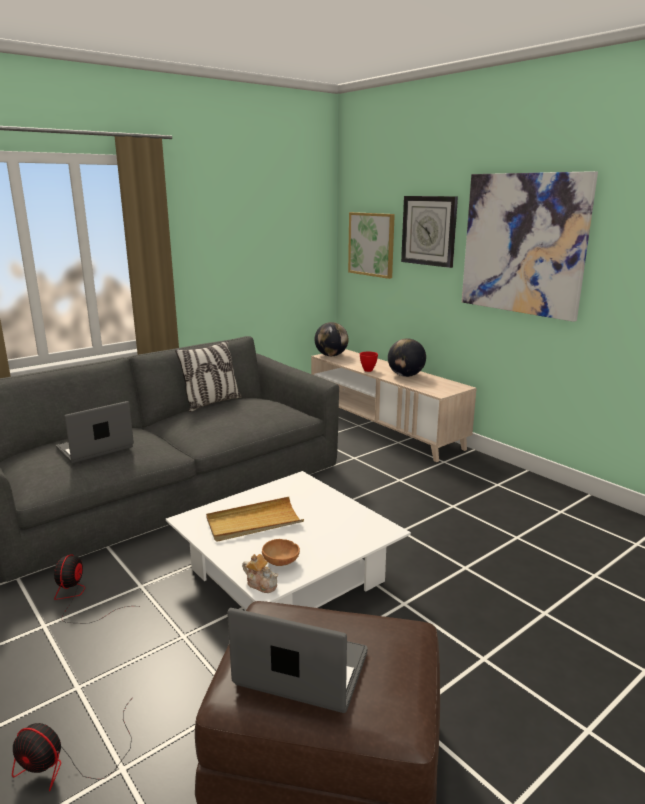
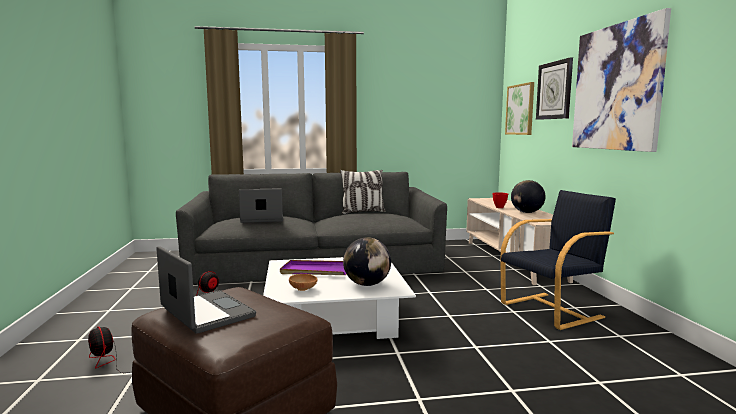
camera: 30 degrees right, 10 degrees down
(254, 522) = (316, 271): beige tray -> purple tray
(261, 584) = (276, 295): teapot -> none
(331, 355) = (483, 199): globe -> globe (367, 284)
(483, 494) = (552, 310): none -> black armchair

